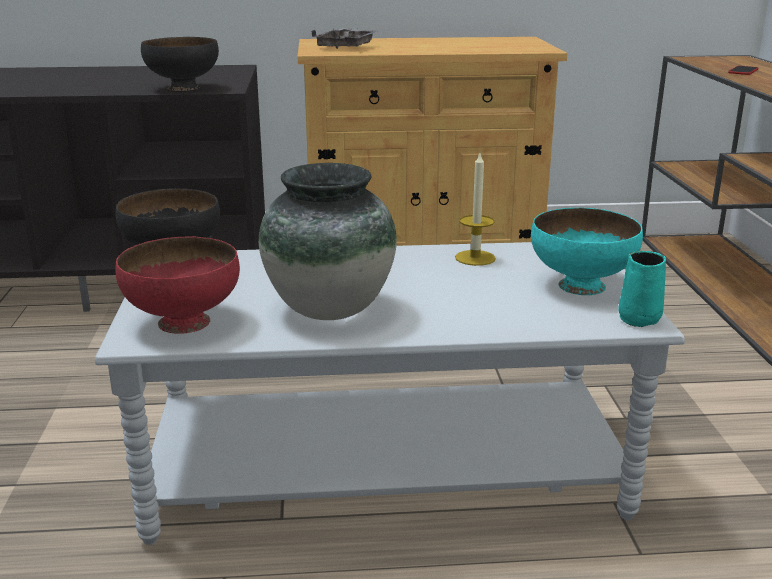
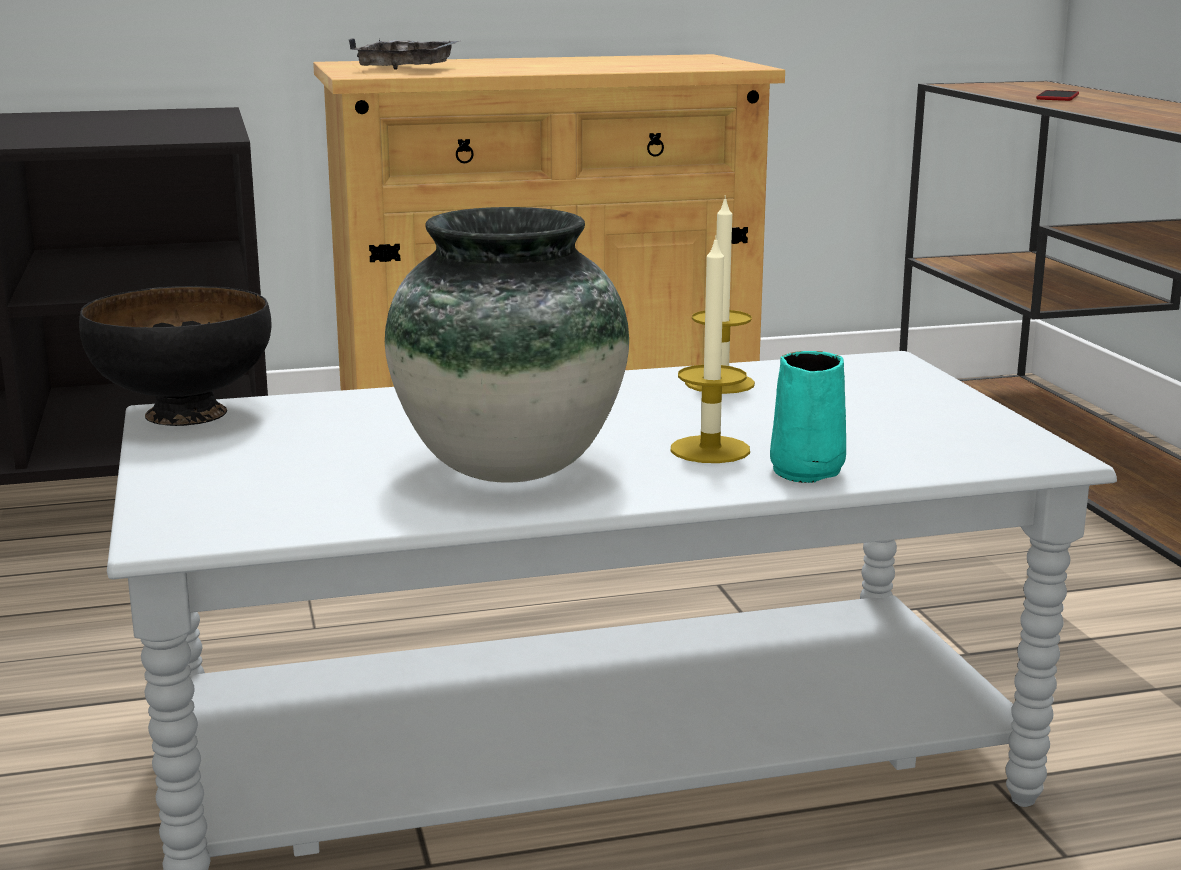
camera: 10 degrees left, 5 degrees down
(183, 88) = (132, 137): black bowl -> none
(183, 323) = (251, 503): red bowl -> none
(447, 305) = (710, 450): none -> candle
(581, 285) = (915, 411): turquoise bowl -> none
(640, 318) = (1035, 449): turquoise mug -> turquoise mug (809, 470)

